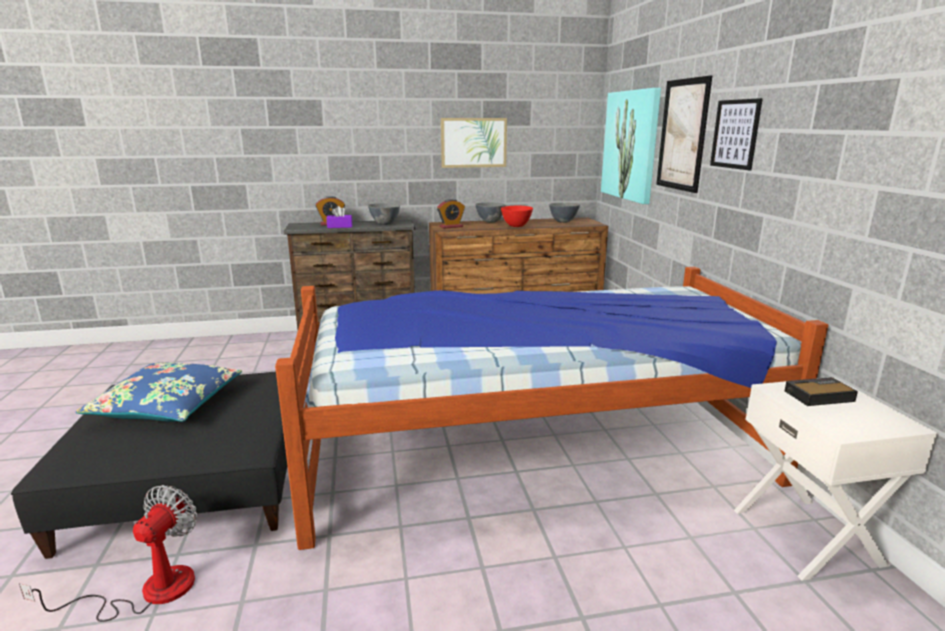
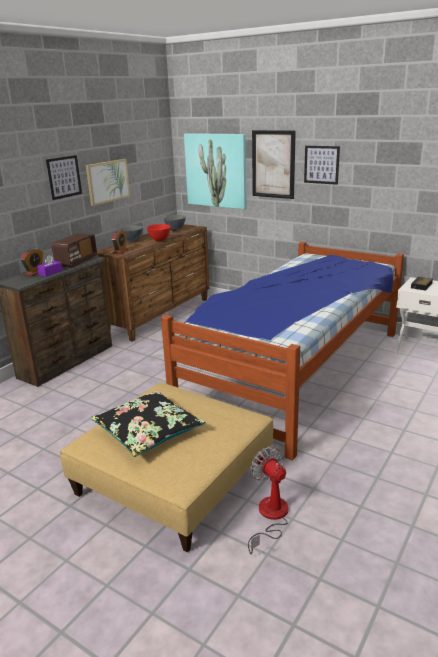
camera: 45 degrees left, 5 degrees up
(168, 405) = (148, 431): blue pillow -> black pillow
(193, 482) = (174, 478): black ottoman -> beige ottoman
(385, 224) = (76, 261): grey bowl -> radio
(405, 127) = (64, 177): none -> picture

